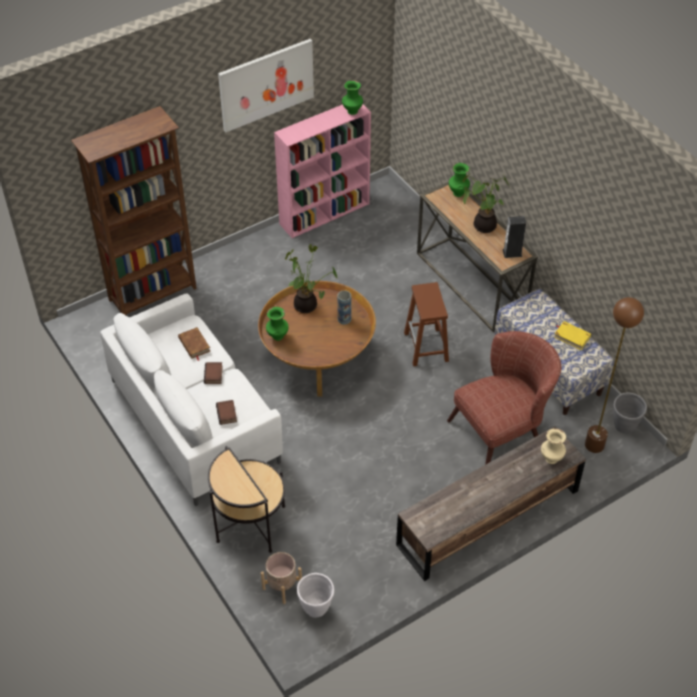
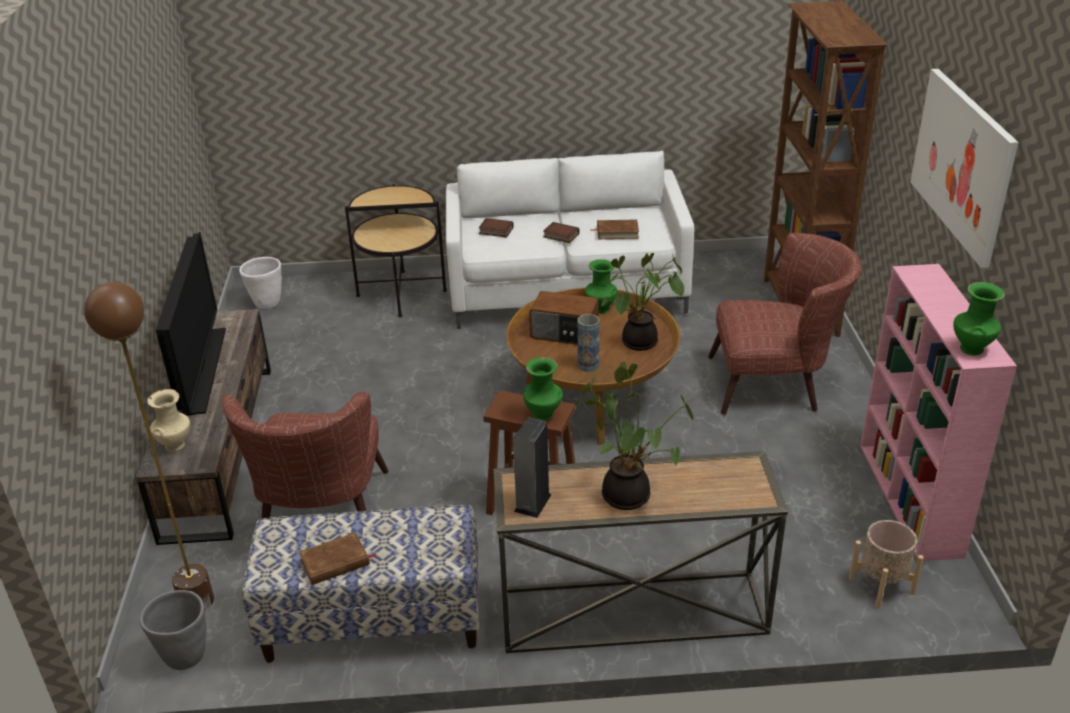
camera: 120 degrees right, 15 degrees down
(252, 283) = (775, 384): none -> brown armchair
(282, 586) = (312, 292): beige planter -> beige planter (881, 585)
(317, 342) = (564, 333): none -> radio
(458, 193) = (740, 498): green vase -> green vase (543, 415)
(482, 496) = (202, 370): none -> television
(572, 336) = (335, 562): yellow book -> brown book

